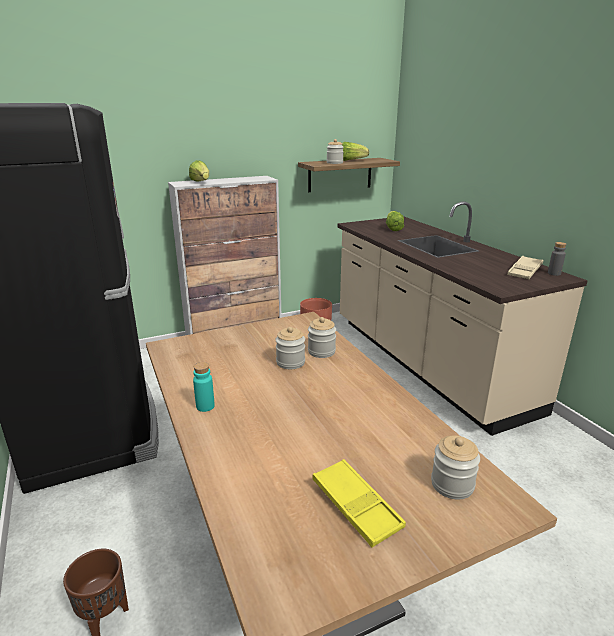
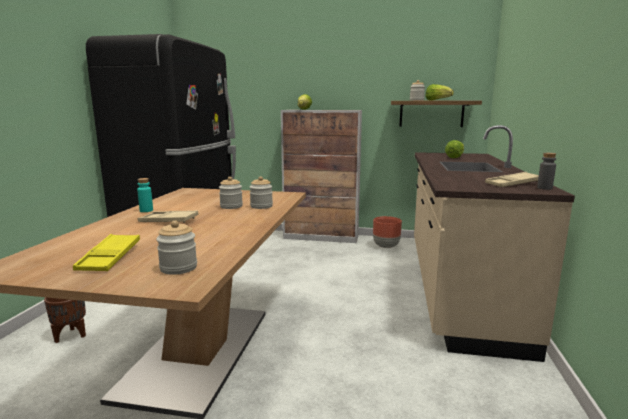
camera: 35 degrees right, 10 degrees down
(278, 415) = (168, 221): none -> beige tray

